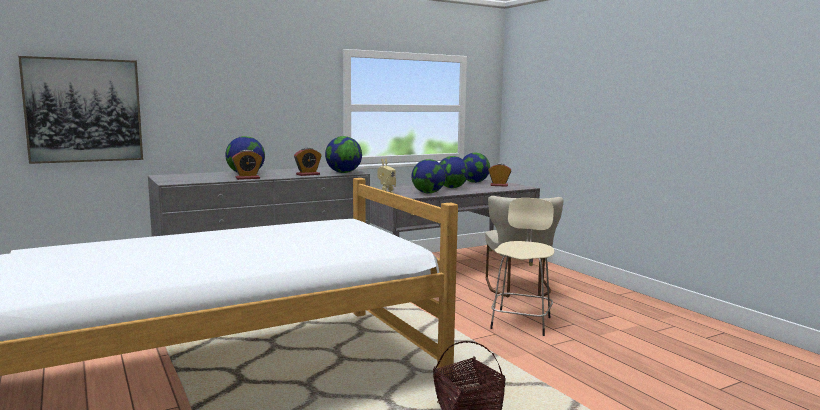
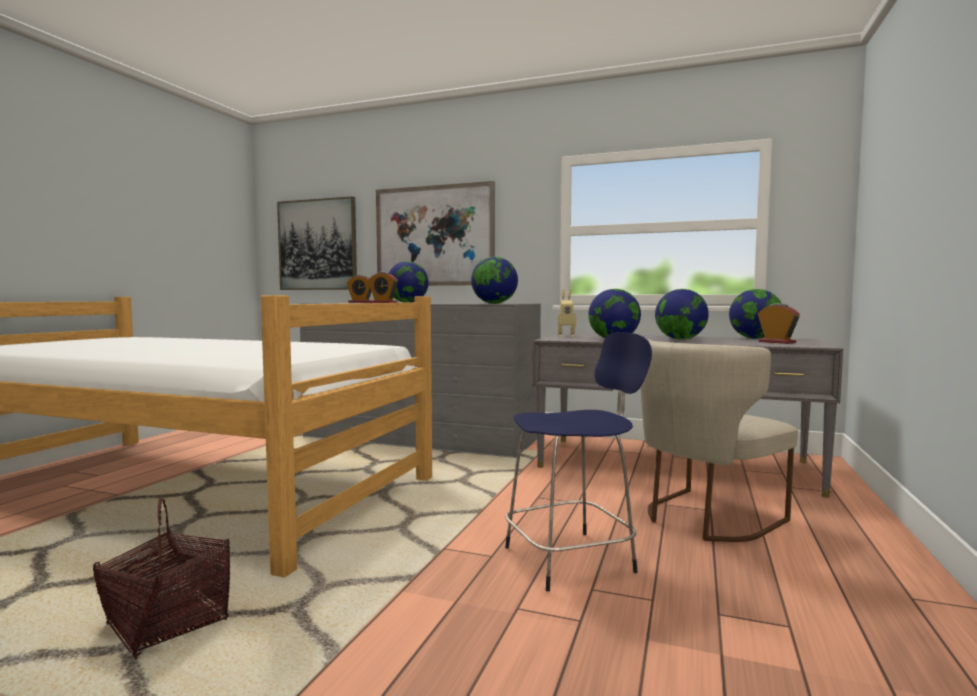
camera: 50 degrees right, 5 degrees down
(232, 106) = (434, 236): none -> picture
(308, 174) = (450, 303): alarm clock -> alarm clock (360, 302)
(521, 322) = (573, 558): beige stool -> blue stool

